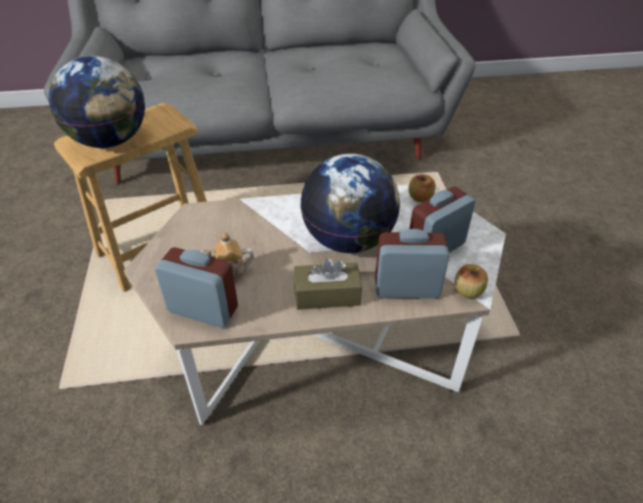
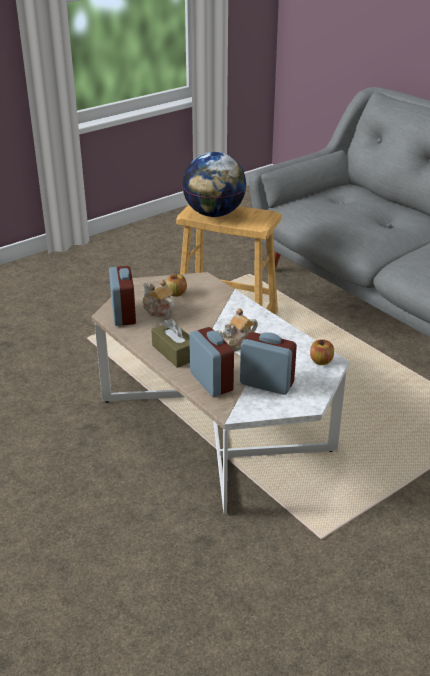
camera: 60 degrees right, 10 degrees down
(348, 240) = (236, 344): globe -> teapot
(468, 291) = (233, 409): apple -> apple (176, 293)

